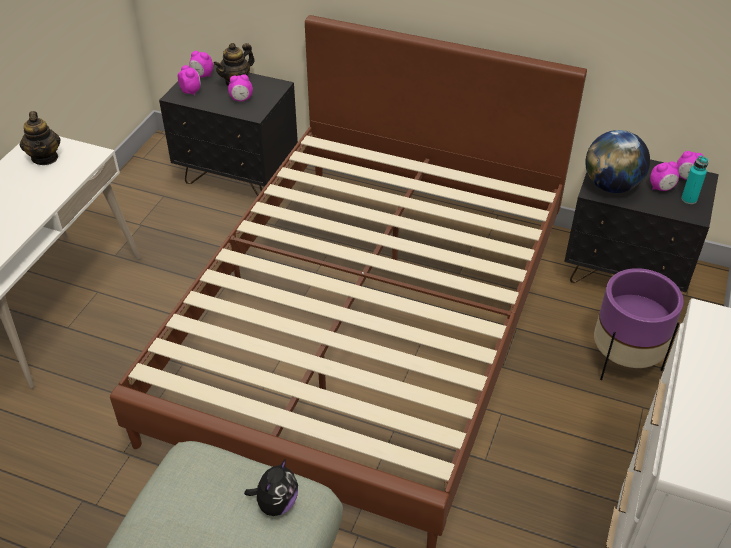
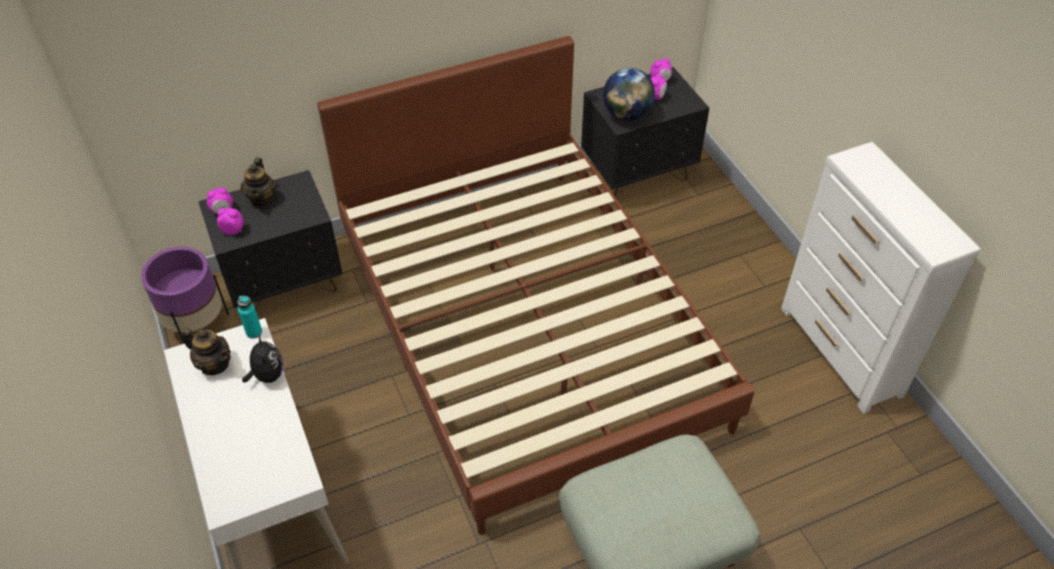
camera: 45 degrees left, 5 degrees up
(241, 99) = (287, 210): alarm clock -> none
(276, 503) = (677, 466): plush toy -> plush toy (267, 375)
(624, 361) = (700, 233): purple planter -> purple planter (197, 325)
(689, 199) = (678, 95): turquoise bottle -> turquoise bottle (254, 332)

